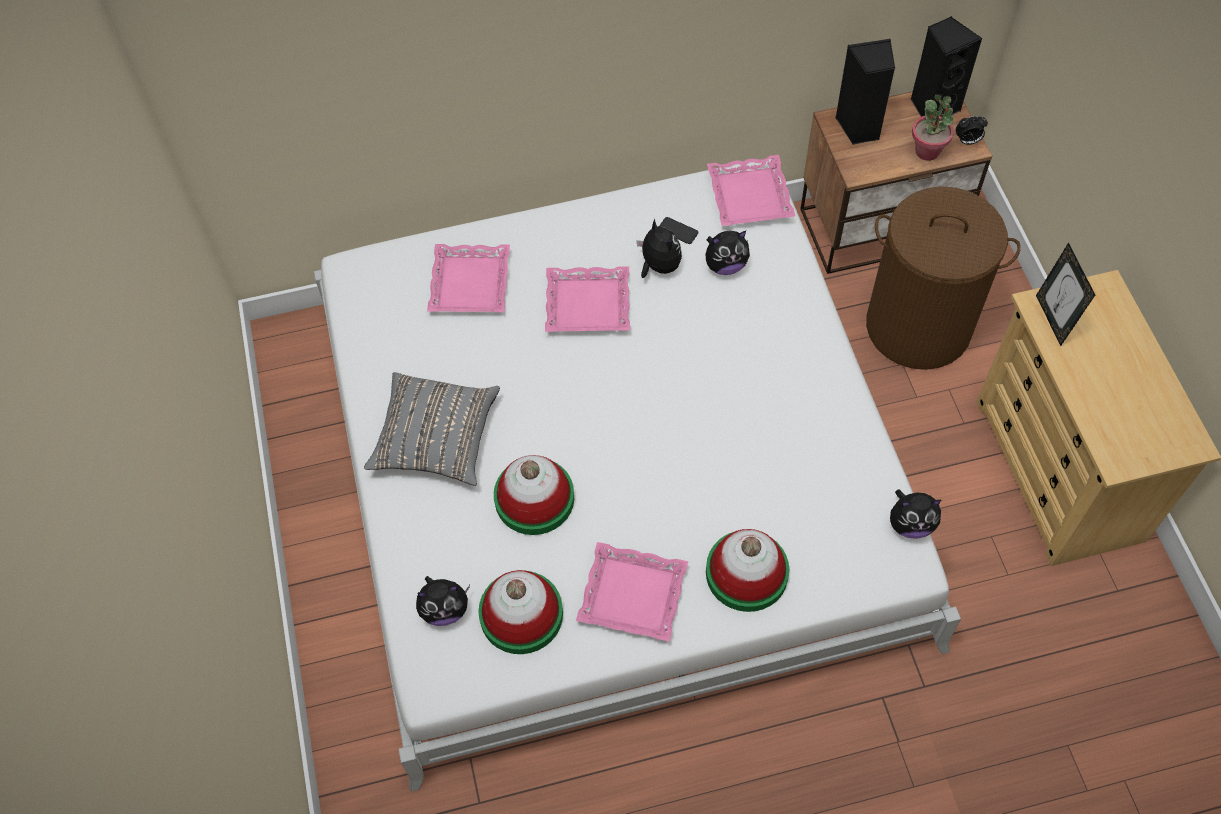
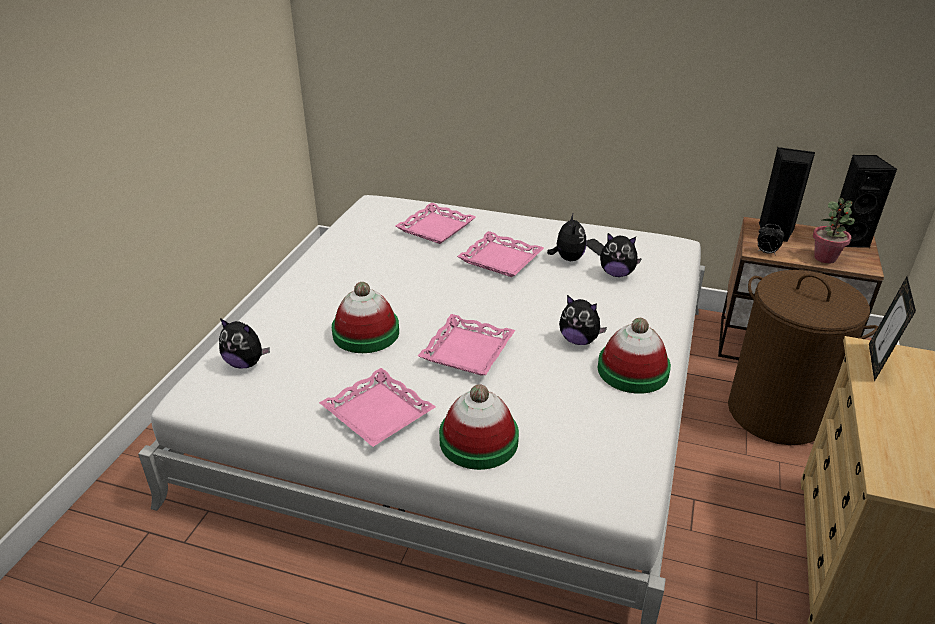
camera: 30 degrees right, 25 degrees down
(436, 439) = (338, 283): grey pillow -> none
(521, 614) = (290, 388): hat -> hat (633, 370)
(749, 196) = (664, 248): pink tray -> pink tray (467, 350)
(910, 524) = (651, 473): plush toy -> plush toy (579, 340)
(967, 141) = (865, 263): alarm clock -> alarm clock (766, 252)

